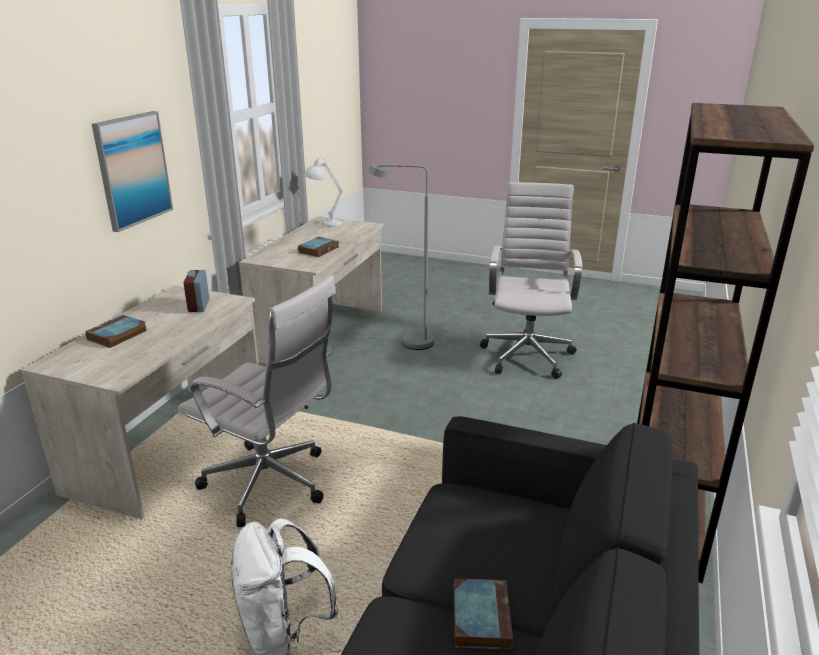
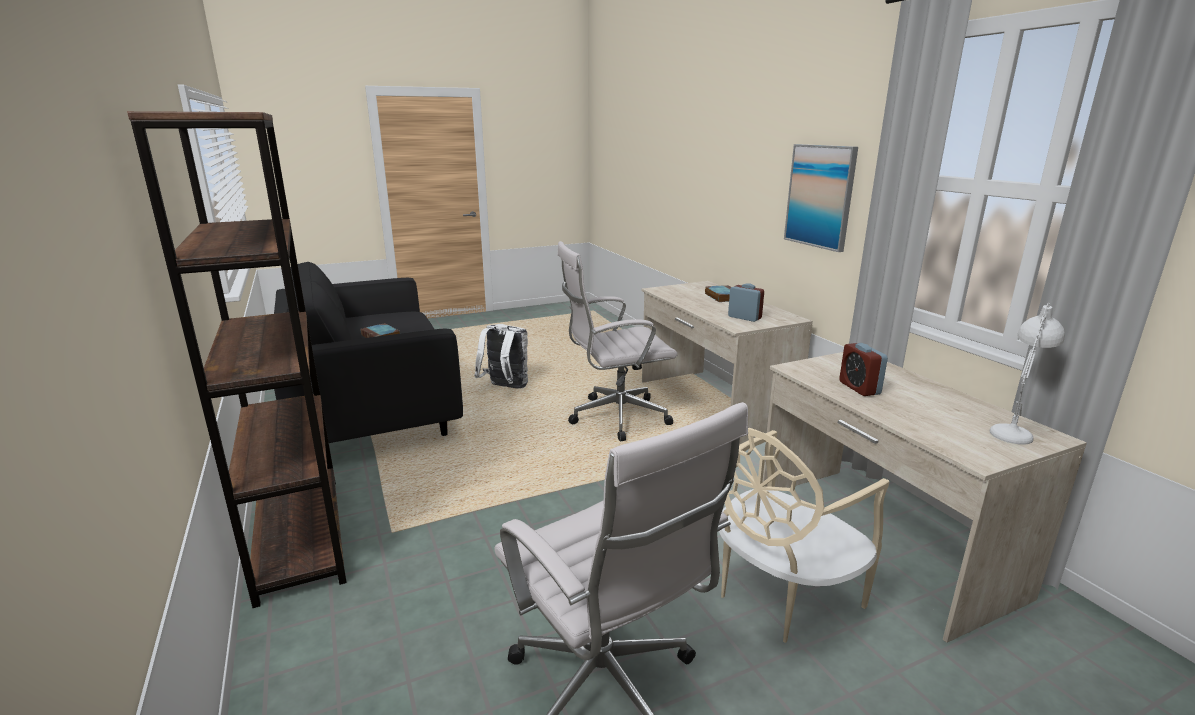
camera: 135 degrees right, 5 degrees down
(318, 249) = (859, 388): book -> alarm clock
(408, 342) = (781, 595): grey floor lamp -> beige chair

